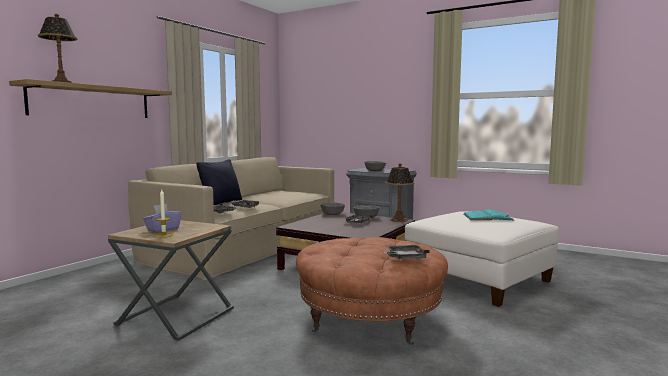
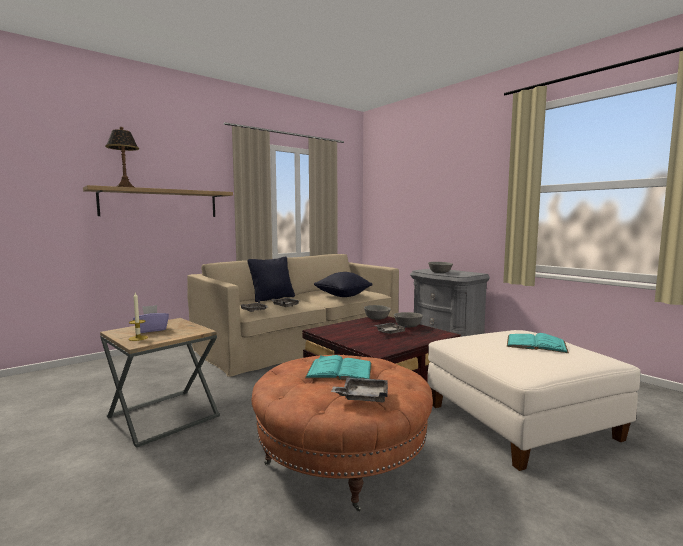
camera: 20 degrees right, 0 degrees up
(288, 197) = (343, 296): none -> black pillow
(365, 245) = (339, 370): none -> turquoise book
(399, 220) = (441, 333): table lamp -> none

